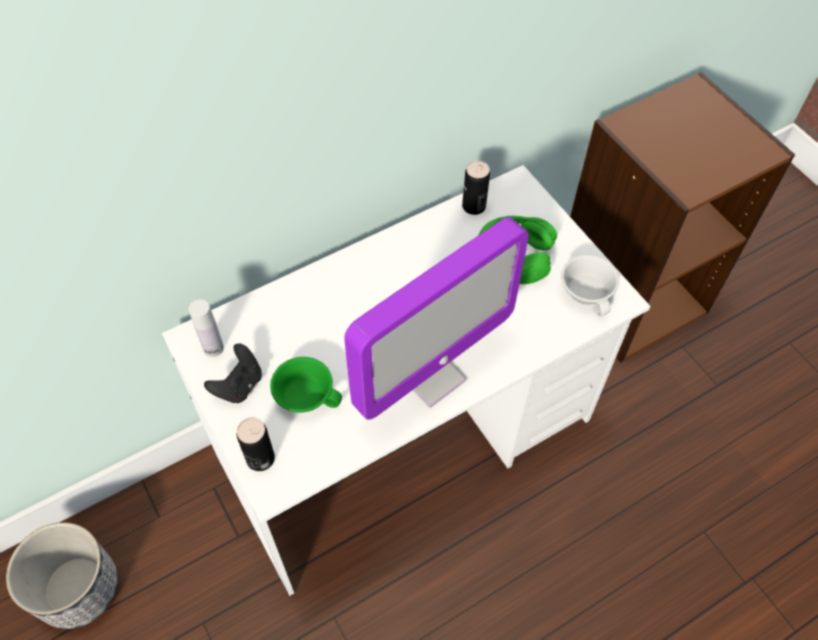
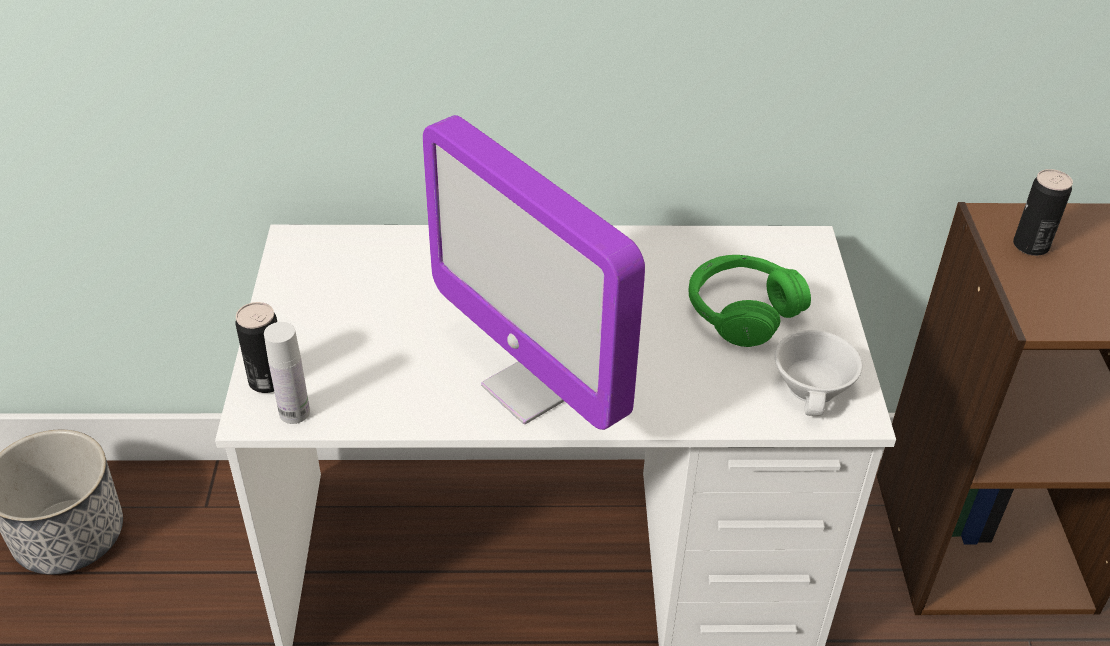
camera: 30 degrees right, 15 degrees down
(213, 348) = (311, 259): white bottle -> white bottle (294, 412)
(239, 385) = (307, 303): black game controller -> none
(307, 394) = (372, 343): green cup -> none
(430, 376) = (532, 388): monitor -> monitor turned 60 degrees clockwise
(474, 206) = (731, 243): can -> can (1030, 246)

